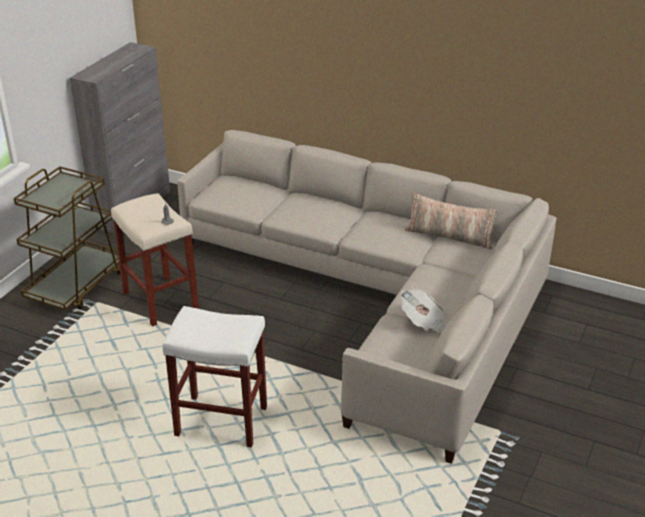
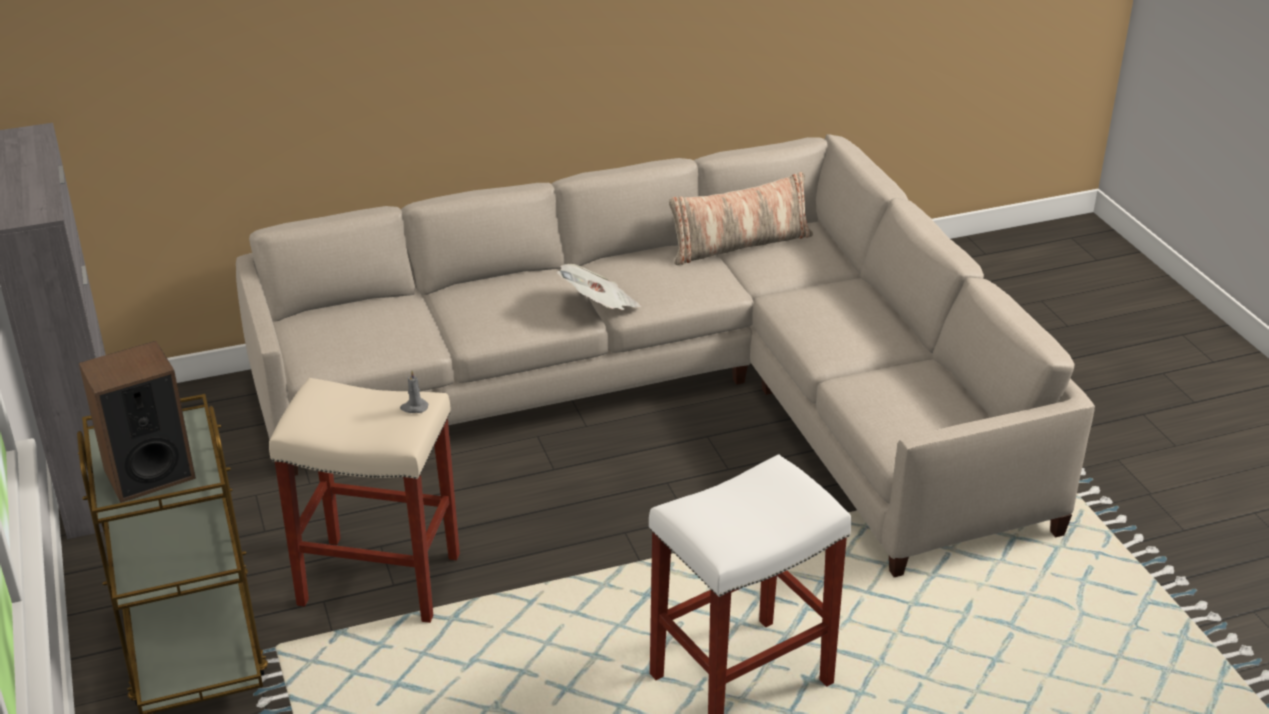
camera: 45 degrees left, 0 degrees up
(51, 197) = (149, 474): none -> speaker
(424, 322) = (886, 365): newspaper -> newspaper (599, 306)

